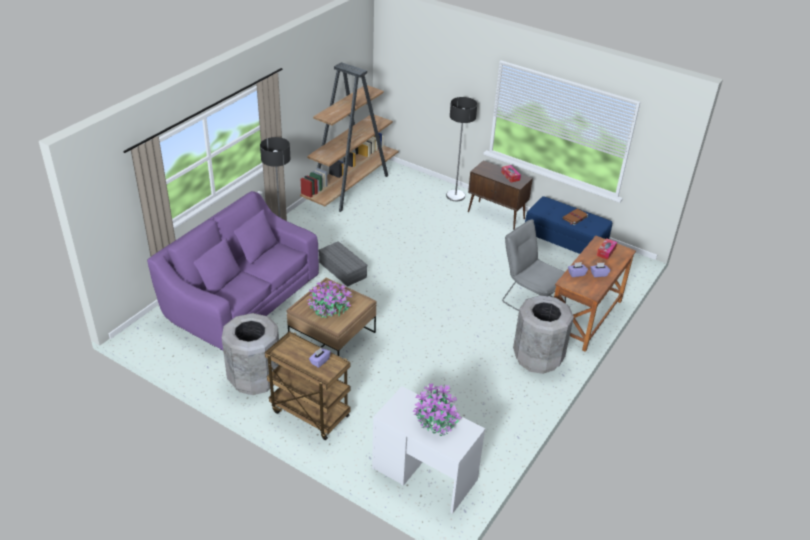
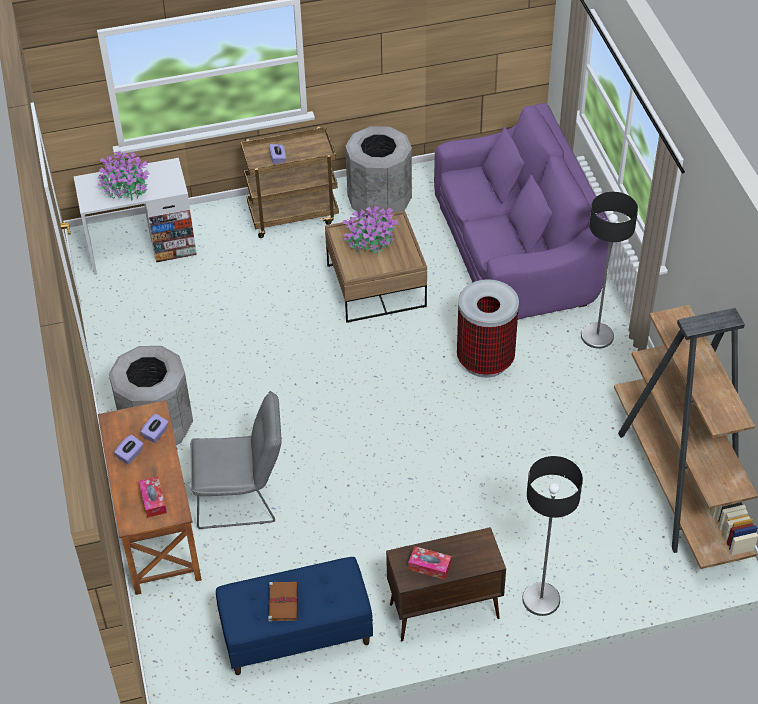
camera: 135 degrees right, 10 degrees up
(341, 269) = (485, 360): grey storage box -> trash can

